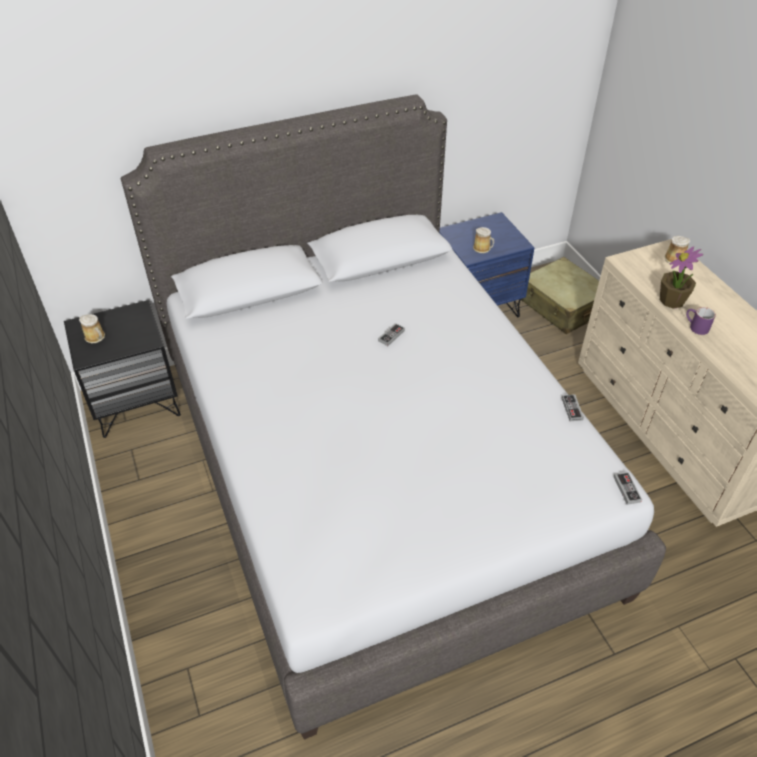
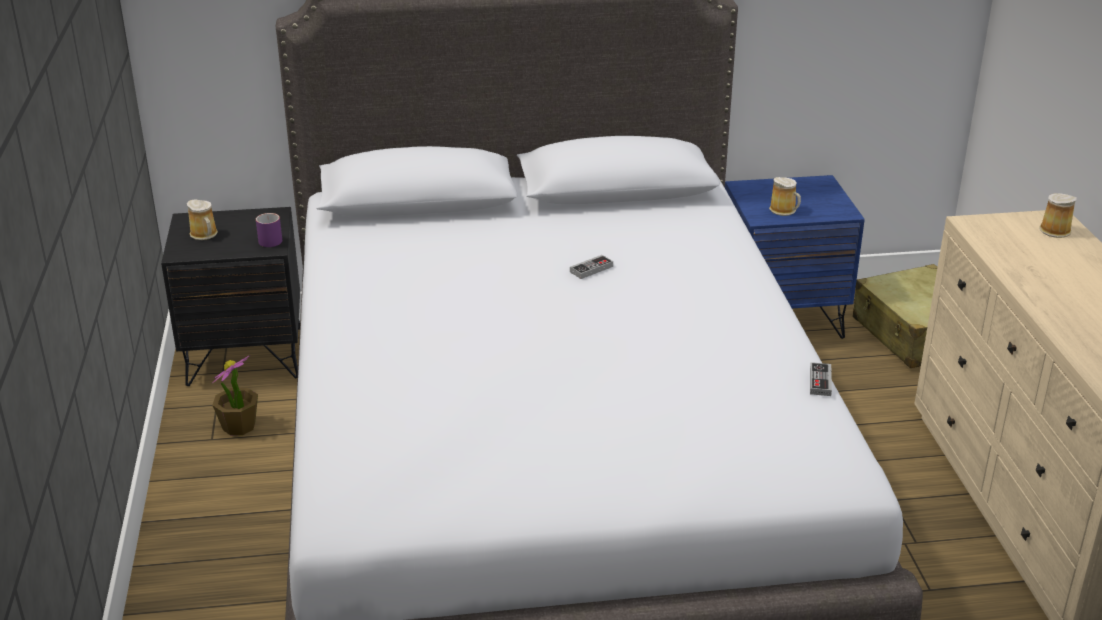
camera: 15 degrees right, 15 degrees down
(627, 489) = (861, 480): game controller -> none
(672, 300) = (1027, 274): potted plant -> potted plant (239, 426)
(695, 327) = (1050, 307): purple mug -> purple mug (267, 240)

